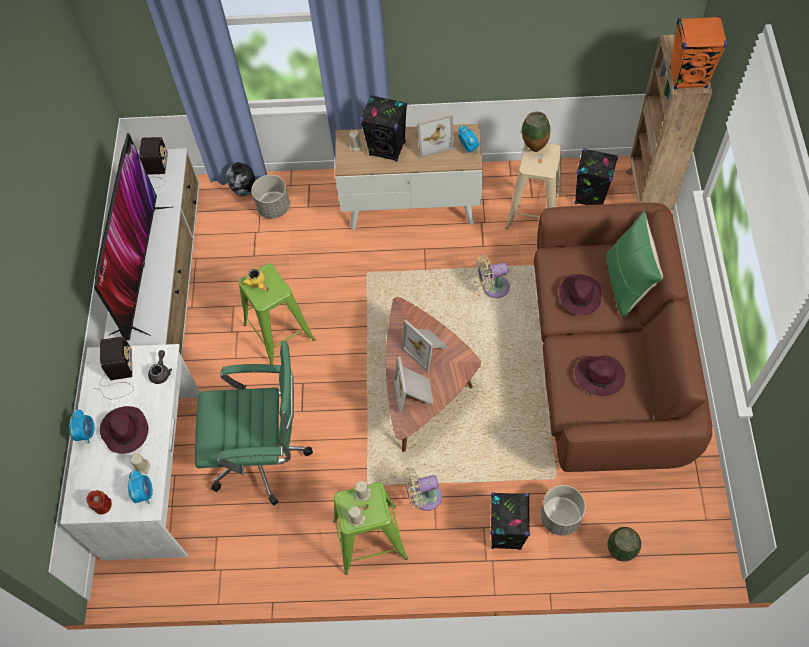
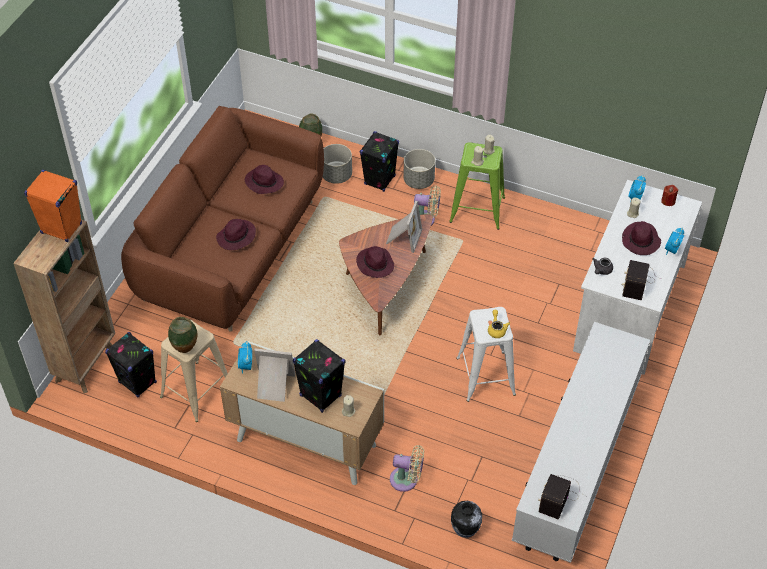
camera: 160 degrees left, 10 degrees down
(140, 268) = (598, 398): television -> none
(264, 456) = (535, 287): green office chair -> none
(273, 208) = (442, 499): grey planter -> grey planter (419, 180)
(279, 332) = (485, 375): green stool -> white stool
(427, 348) = (375, 264): picture frame -> purple hat
(492, 287) = (280, 340): beige fan -> beige fan (407, 480)
(626, 283) = (193, 232): green pillow -> none

